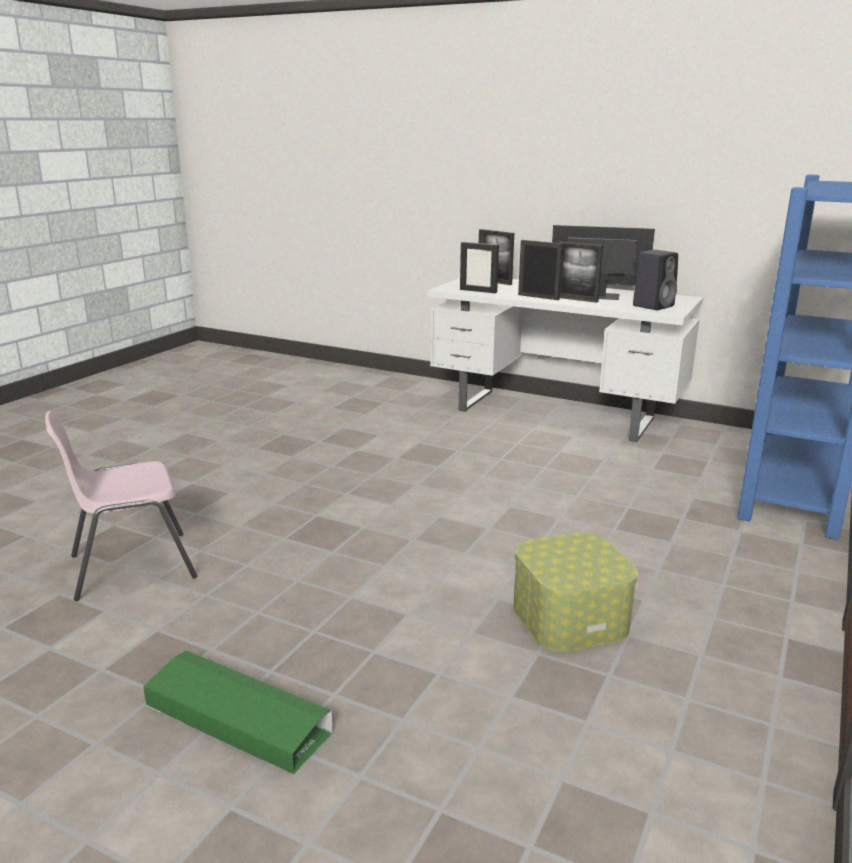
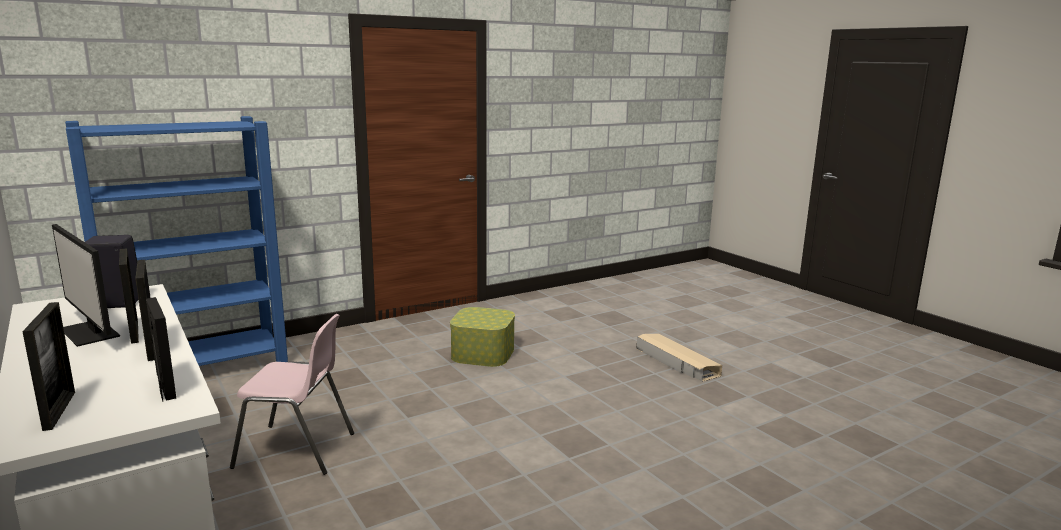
camera: 150 degrees left, 5 degrees down
(130, 566) = (742, 455): pink chair -> pink chair (297, 450)
(237, 718) = (677, 362): green storage box -> beige storage box

